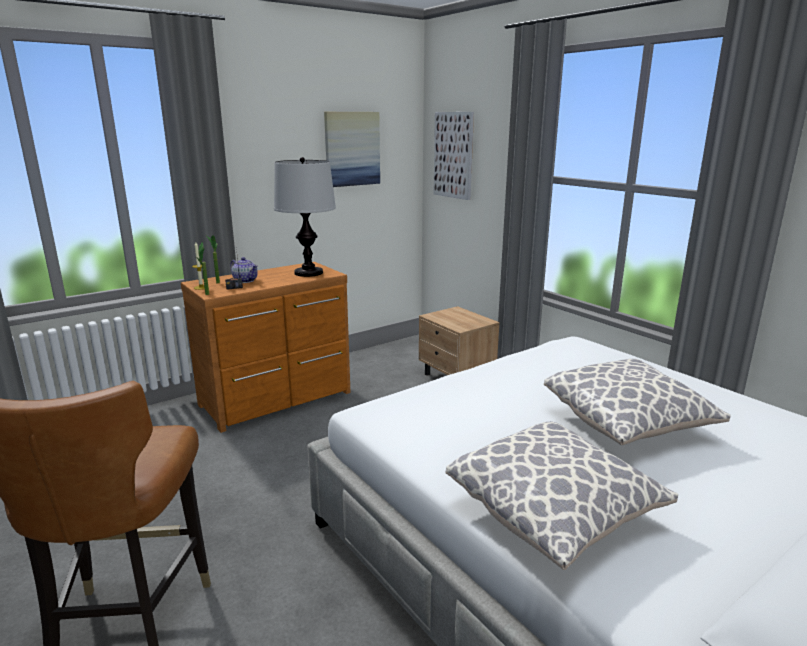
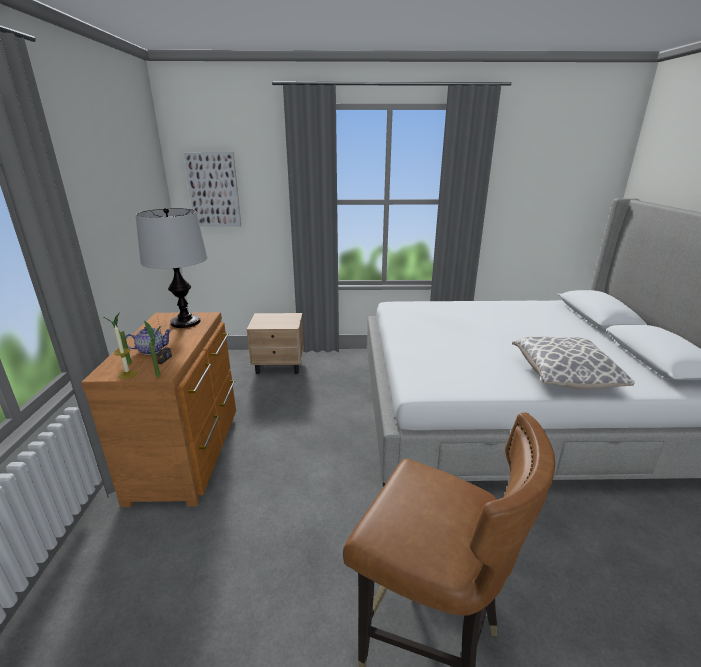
camera: 55 degrees left, 5 degrees up
(352, 149) = (134, 193): picture -> none
(628, 423) = (496, 330): pillow -> none

